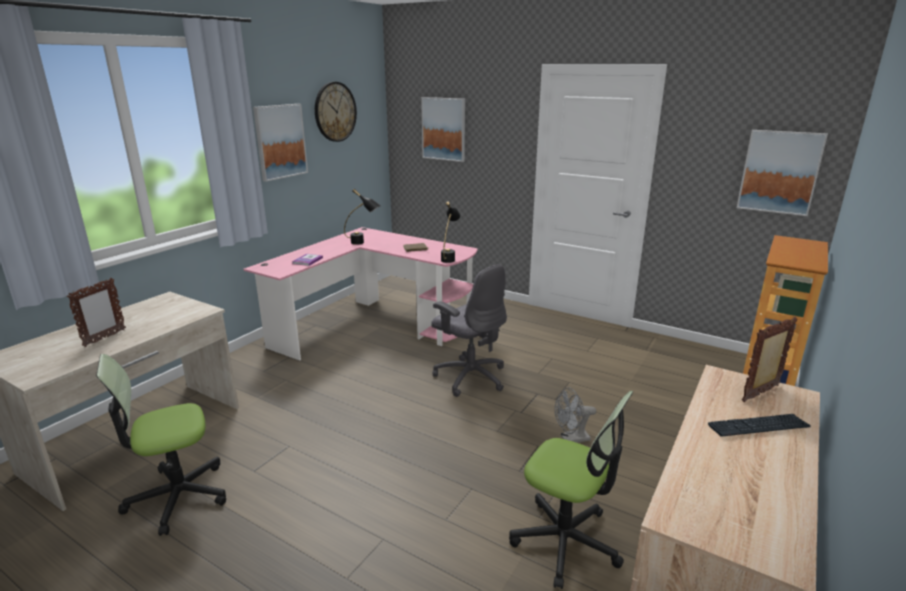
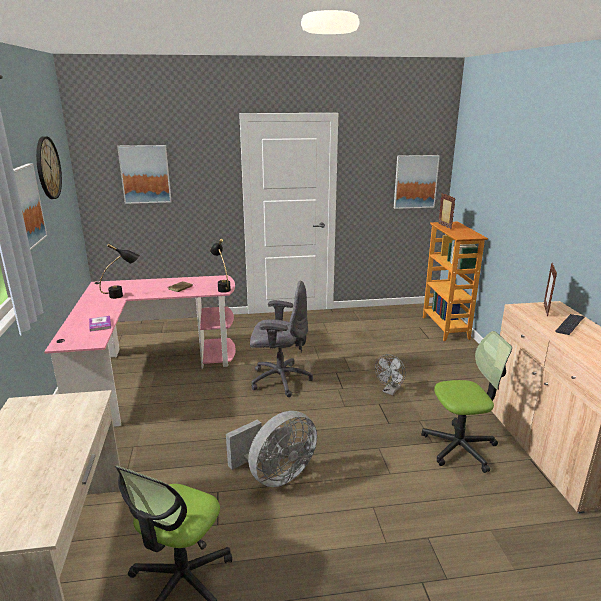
camera: 40 degrees left, 0 degrees up
(104, 338) = (36, 464): picture frame -> picture frame (444, 226)
(346, 459) = (275, 475): none -> grey fan

